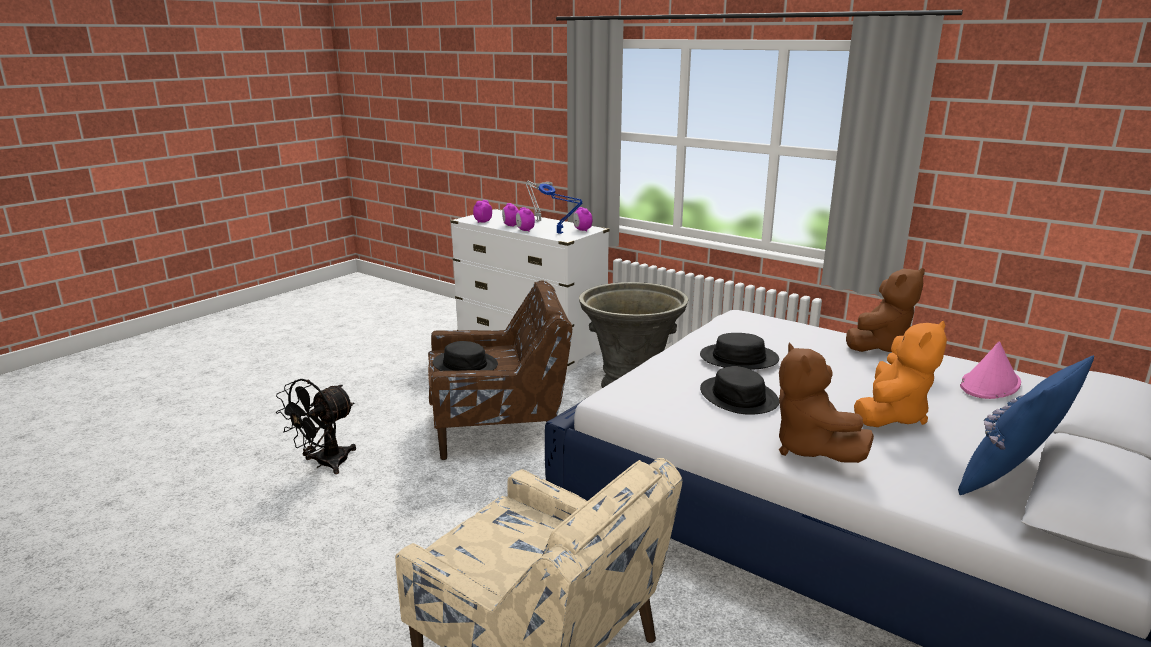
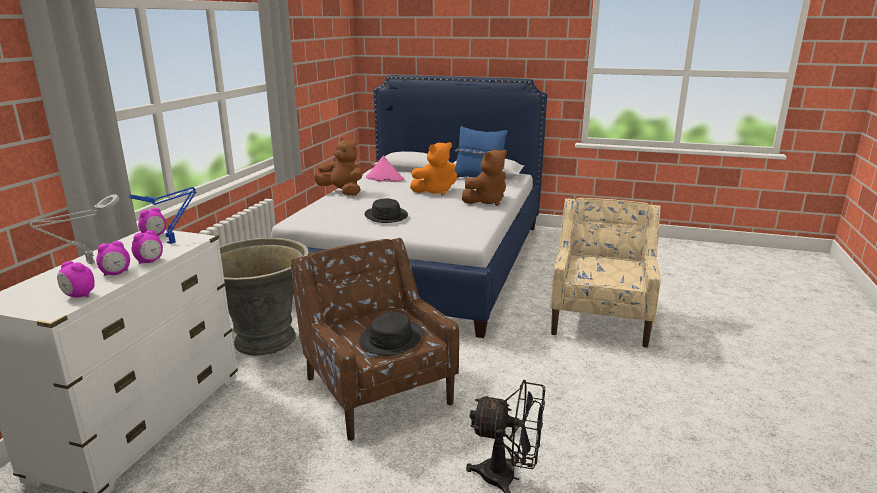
camera: 110 degrees left, 0 degrees up
(739, 397) = (441, 214): black hat -> none
(891, 415) = (435, 191): orange plush toy -> orange plush toy turned 135 degrees clockwise

